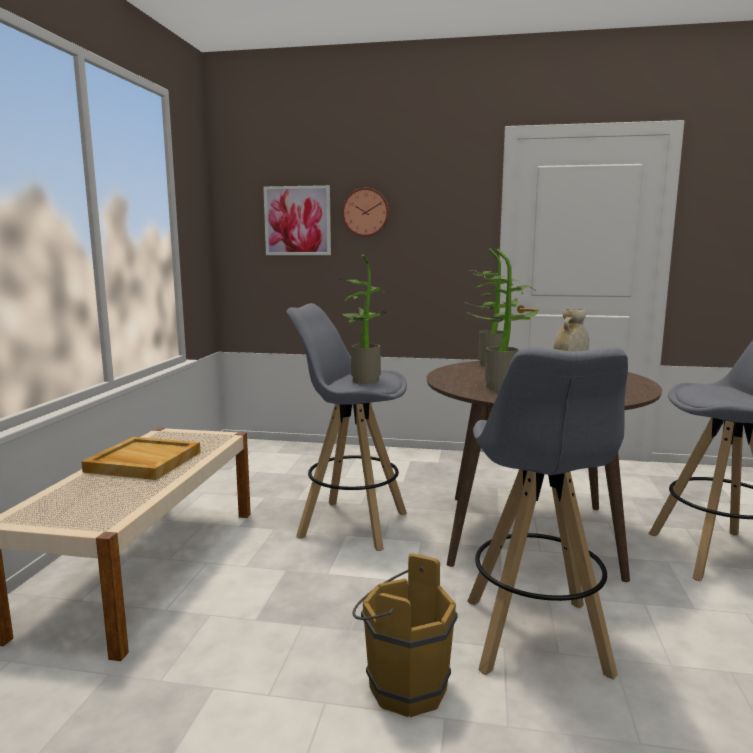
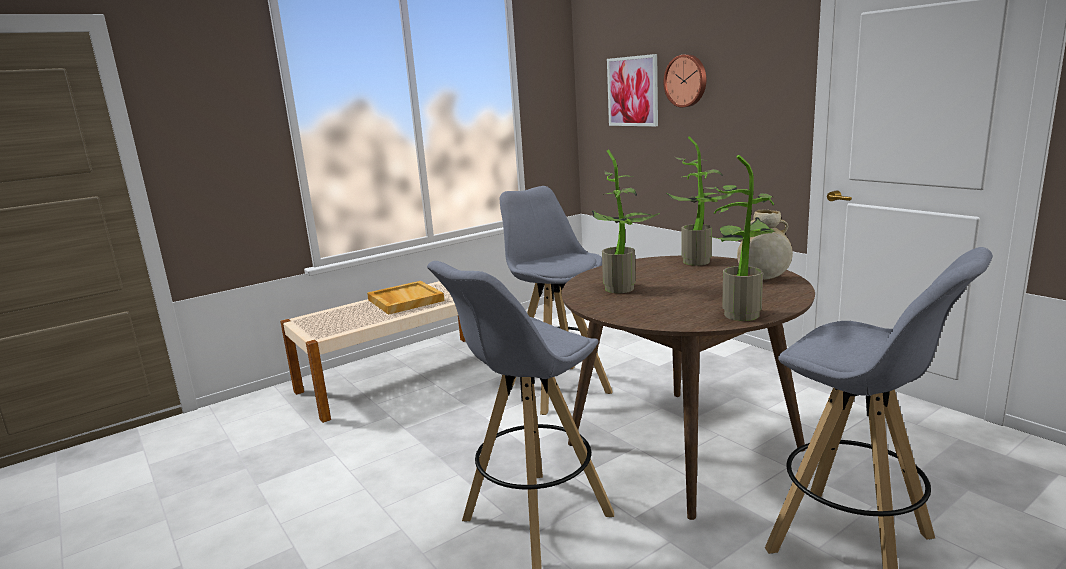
camera: 45 degrees right, 5 degrees up
(362, 380) = (555, 261): potted plant -> potted plant (740, 313)
(401, 686) = (410, 501): brown bucket -> none

